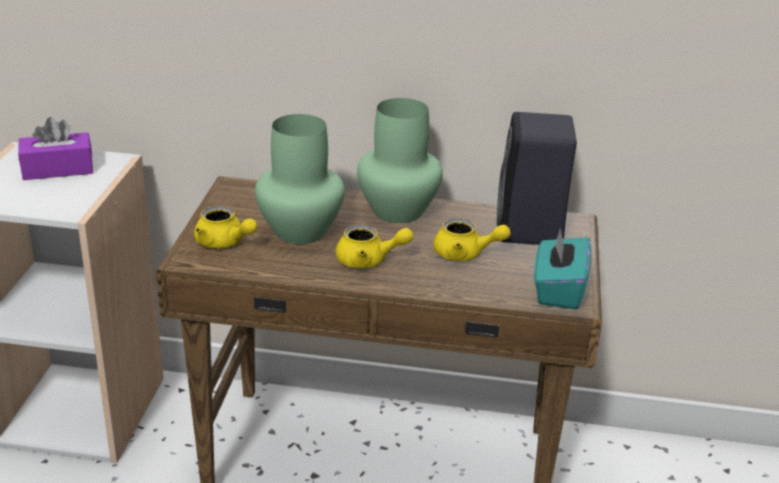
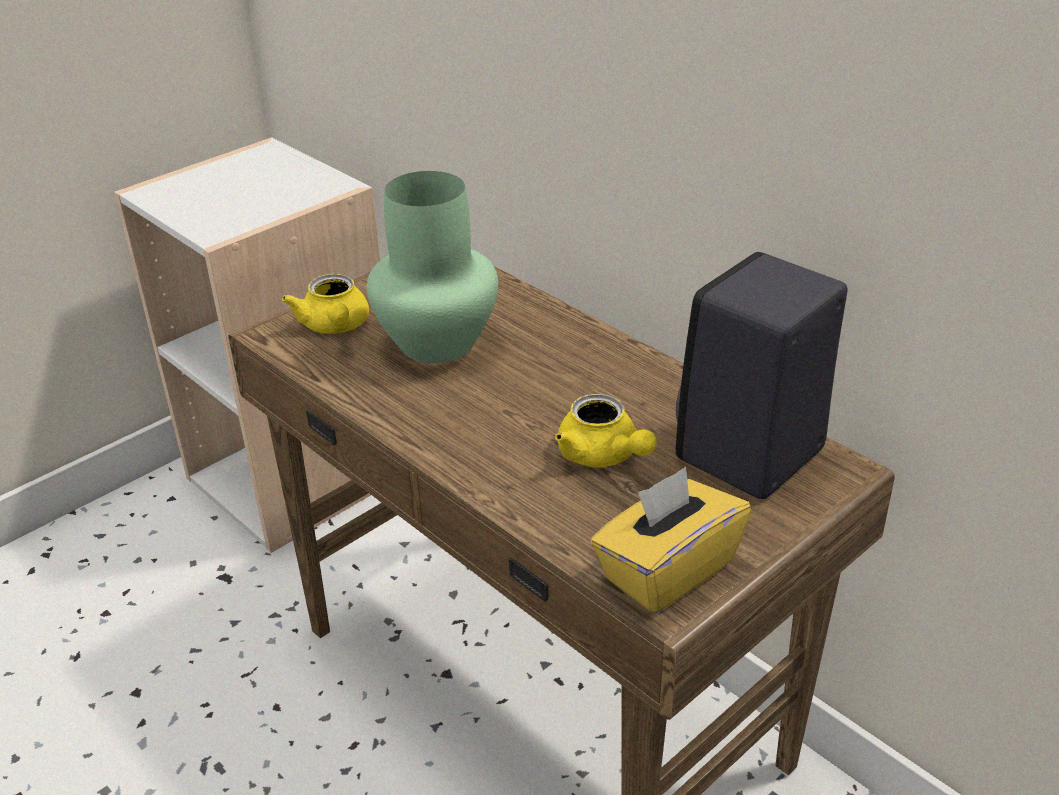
camera: 40 degrees right, 5 degrees up
(58, 169) = (269, 180): purple tissue box -> none
(368, 261) = (465, 414): yellow teapot -> none
(399, 211) = (594, 359): green vase -> none
(558, 290) = (667, 570): turquoise tissue box -> yellow tissue box

